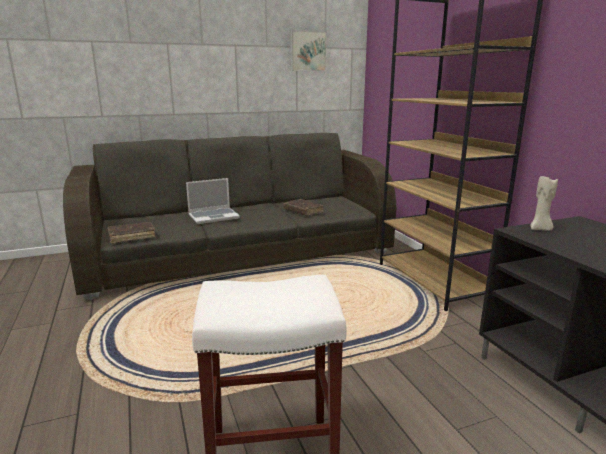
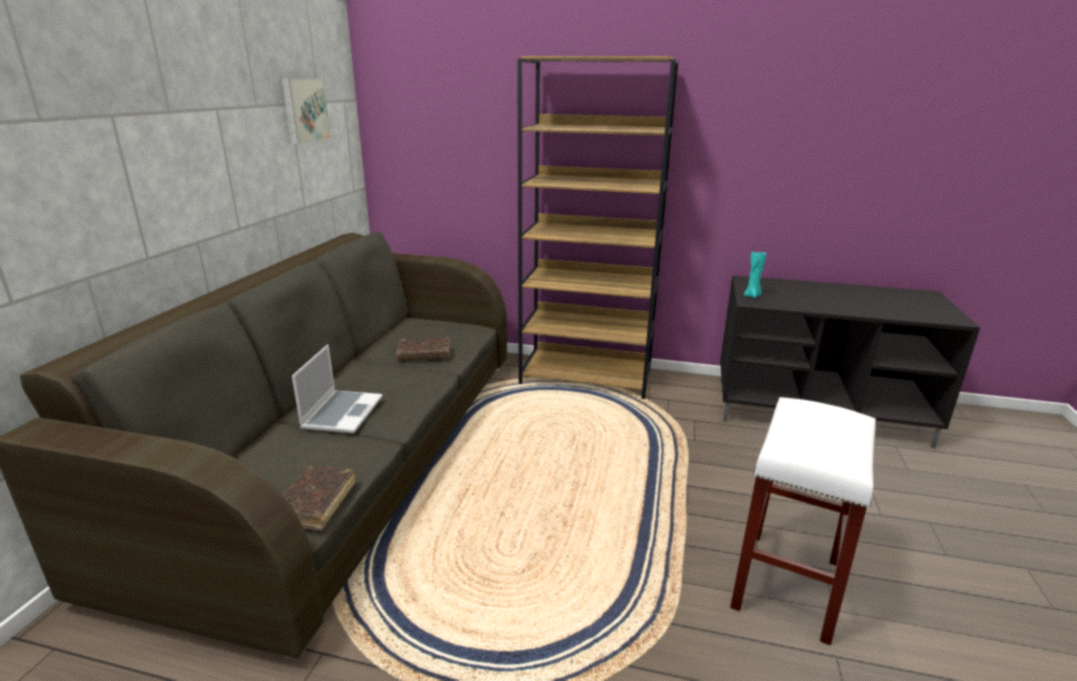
camera: 55 degrees left, 5 degrees up
(540, 229) = (752, 296): beige candle -> turquoise candle

